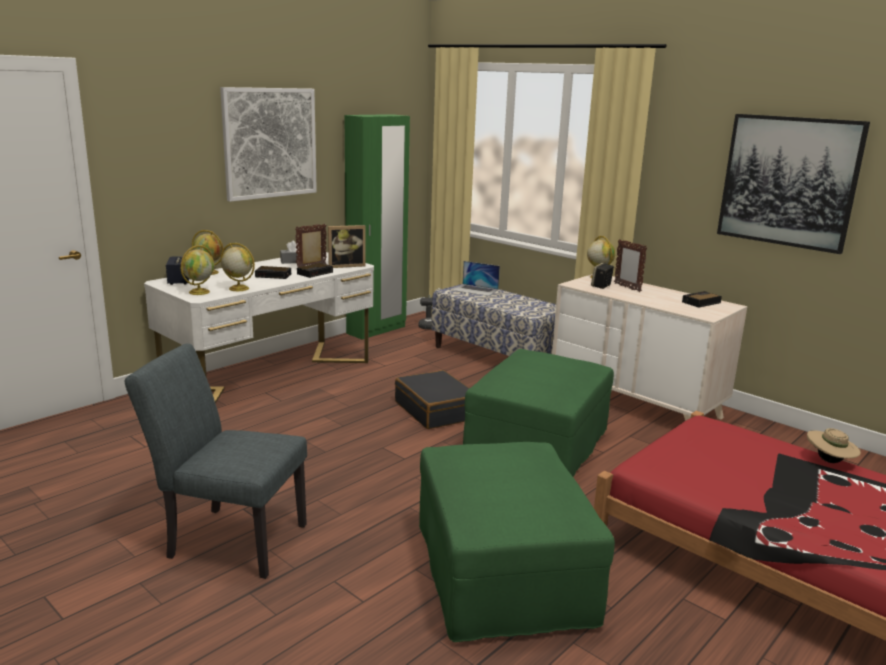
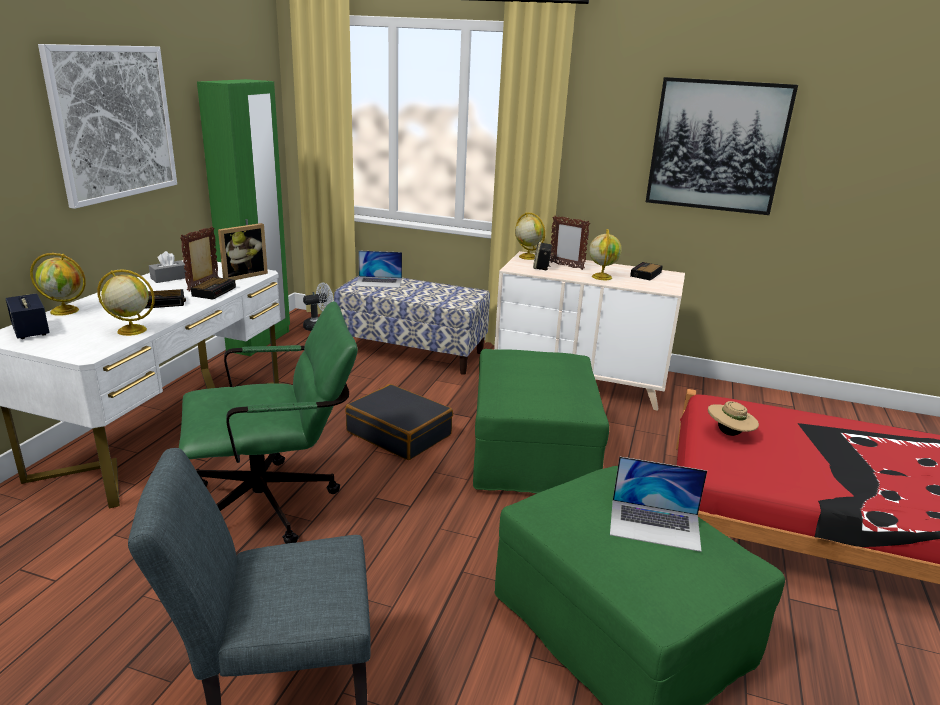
camera: 25 degrees left, 5 degrees up
(199, 292) = (78, 345): globe -> globe (601, 277)
(309, 435) = (277, 503): none -> green office chair
(526, 478) = (655, 524): none -> laptop
(829, 461) = (840, 422): beige hat -> beige hat (729, 434)

